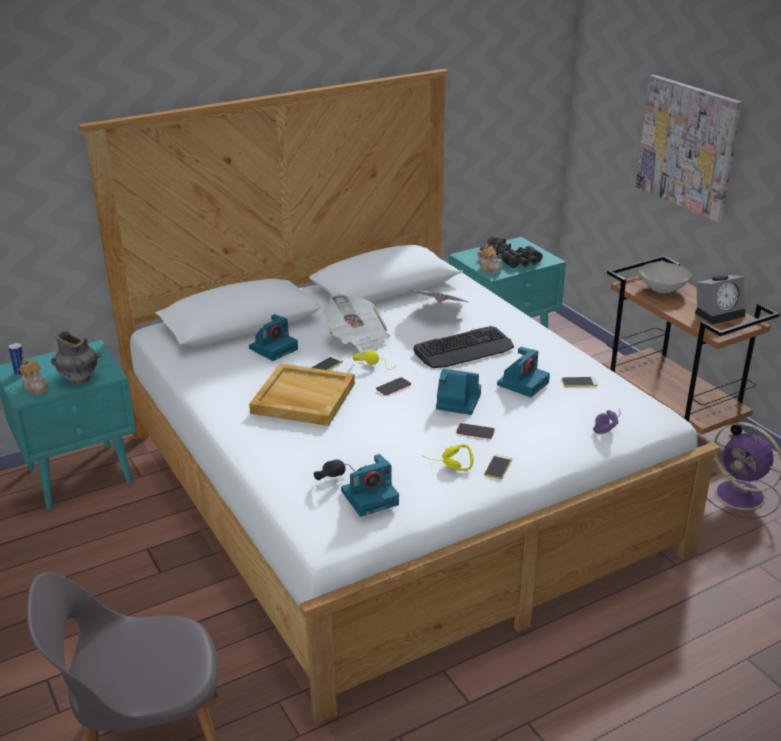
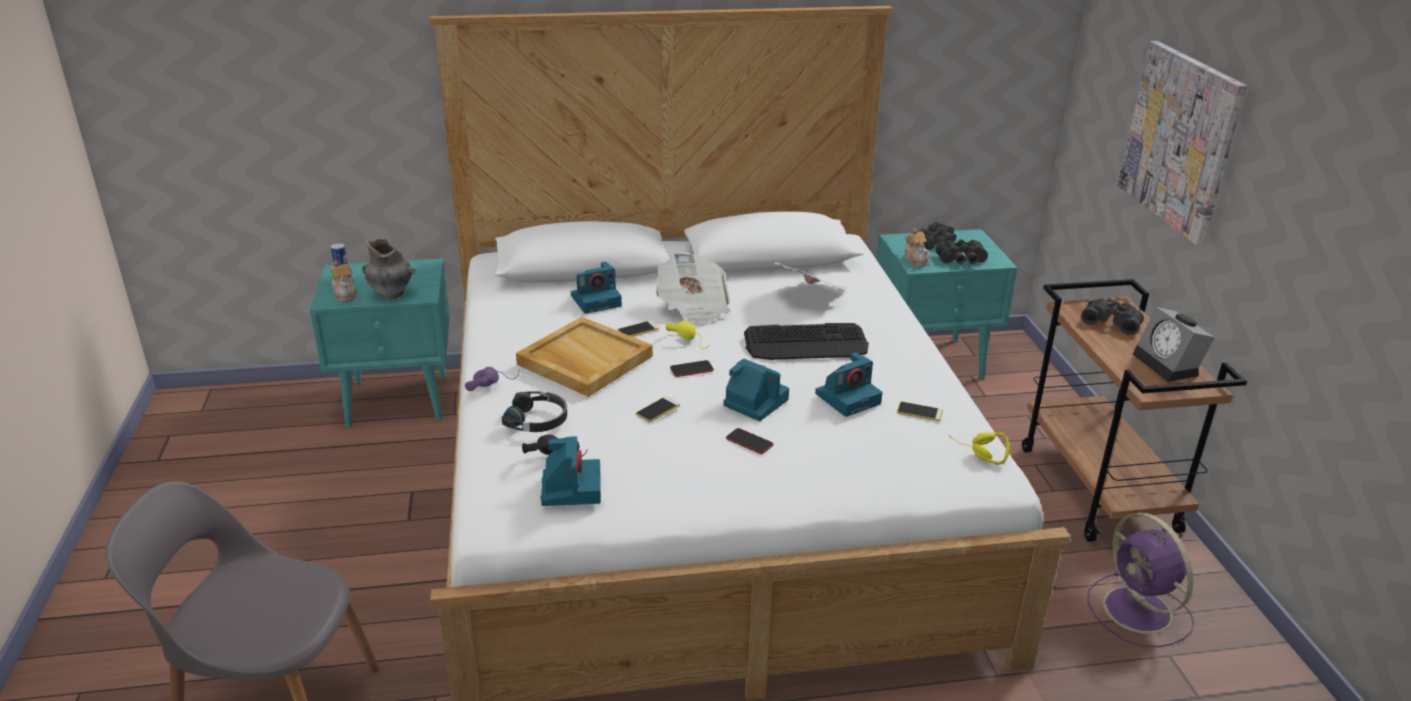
camera: 20 degrees right, 0 degrees up
(302, 452) = (537, 420): none -> black headphones
(370, 497) = (570, 487): camera -> camera turned 90 degrees counterclockwise
(447, 466) = (686, 474): yellow headphones -> yellow headphones (976, 454)
(498, 467) = (745, 490): phone -> phone (658, 410)
(606, 425) = (917, 471): purple headphones -> purple headphones (491, 384)
(663, 289) = (1112, 322): white bowl -> black binoculars
(719, 313) = (1169, 365): alarm clock -> alarm clock turned 75 degrees clockwise

